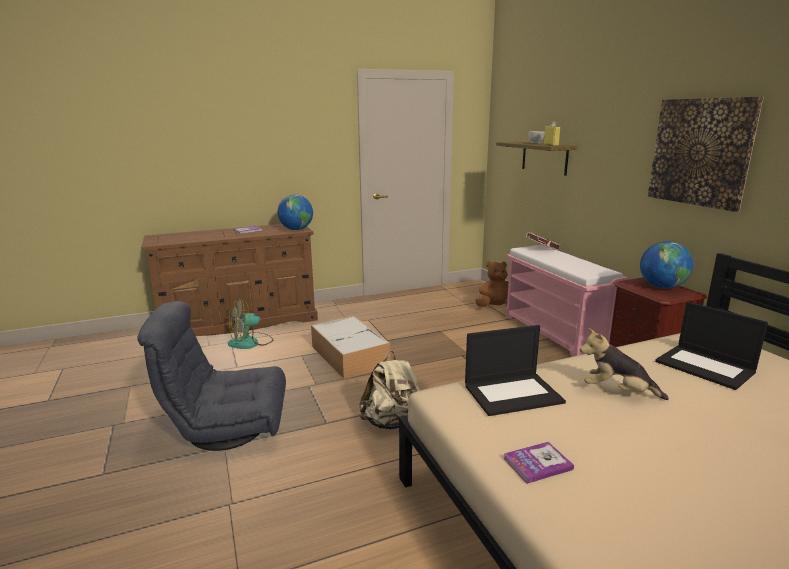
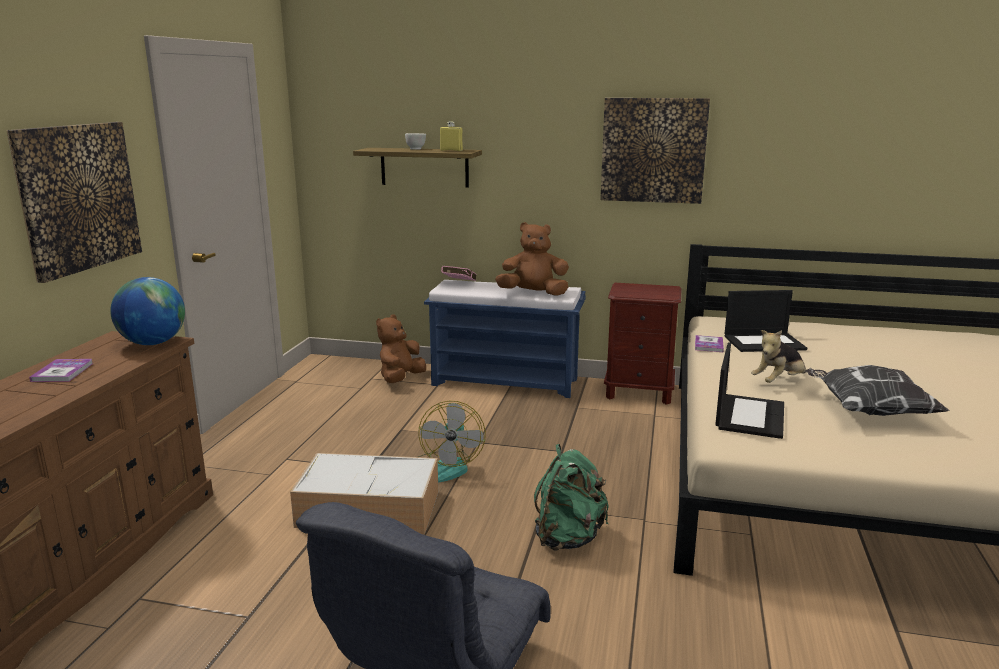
camera: 55 degrees left, 0 degrees up
(250, 342) = (181, 578): fan -> fan (447, 467)
(293, 152) = (78, 197): none -> picture
(393, 423) = (568, 538): beige backpack -> green backpack
(537, 463) = (868, 448): book -> book (708, 345)
(555, 334) = (506, 382): pink bench -> blue bench
(571, 267) = (533, 294): none -> brown plush toy
(635, 451) = (868, 411): none -> pillow
(662, 287) = (646, 289): globe -> none

